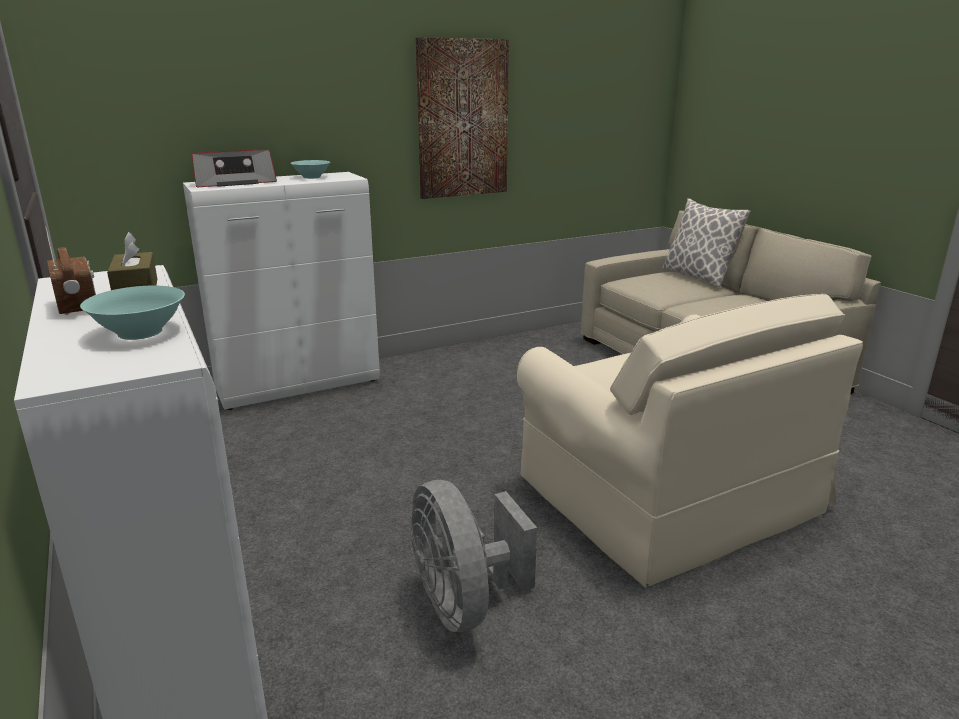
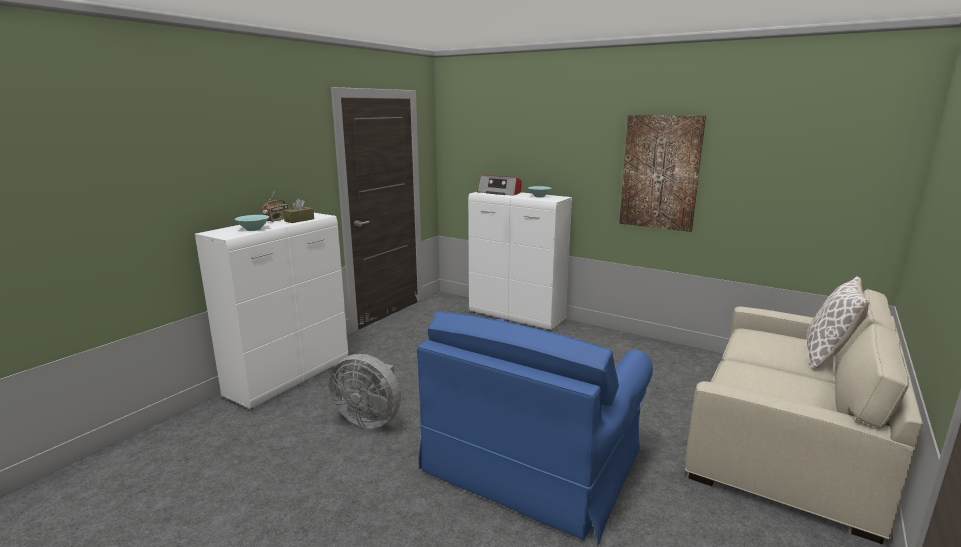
camera: 60 degrees right, 5 degrees down
(464, 604) = (370, 419): grey fan -> grey fan turned 105 degrees counterclockwise
(667, 495) = (533, 459): beige armchair -> blue armchair

